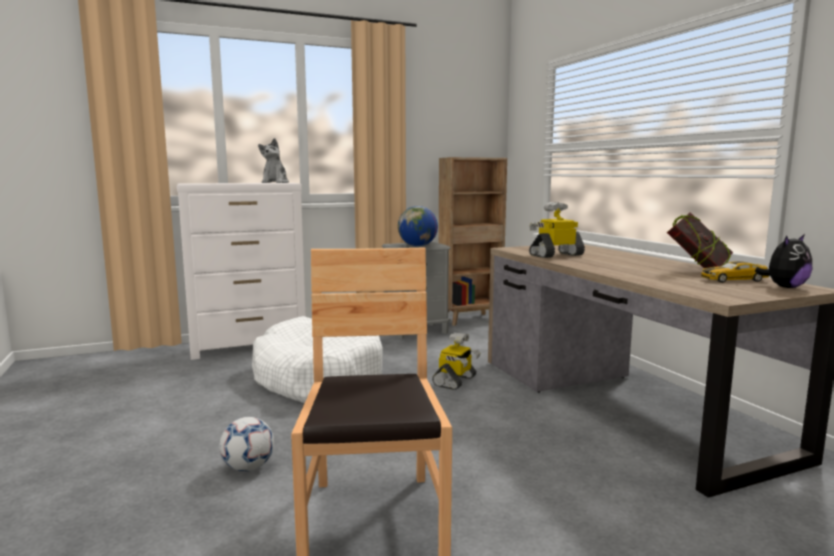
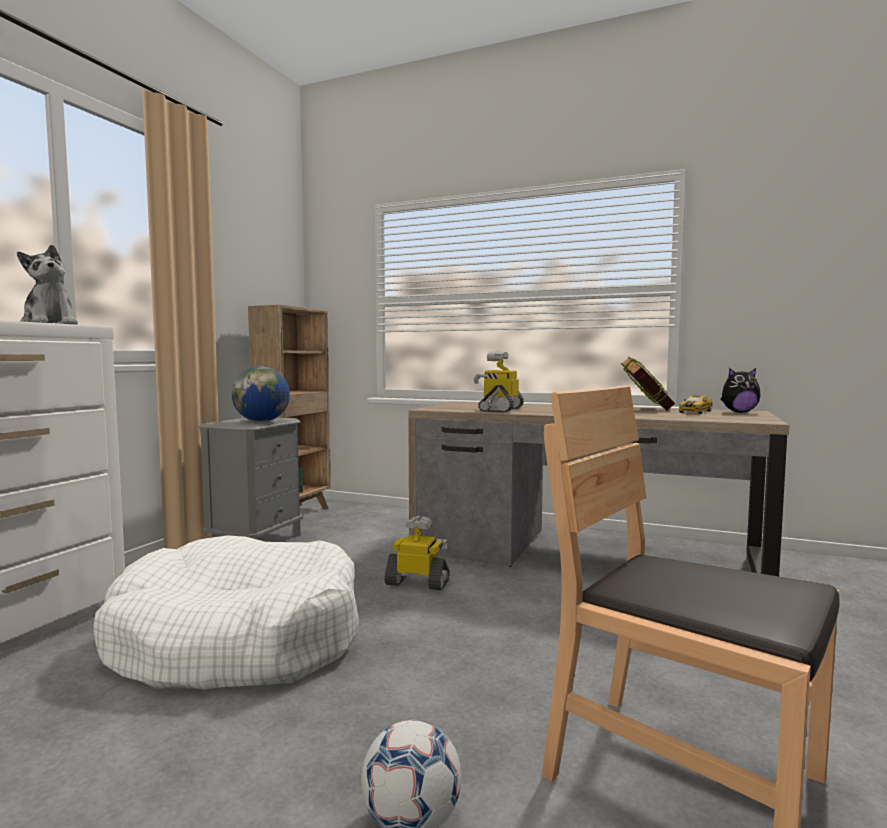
camera: 45 degrees left, 5 degrees down
(455, 381) = (418, 582): toy robot -> toy robot turned 60 degrees counterclockwise
(784, 287) = (739, 412): plush toy -> plush toy turned 75 degrees clockwise

